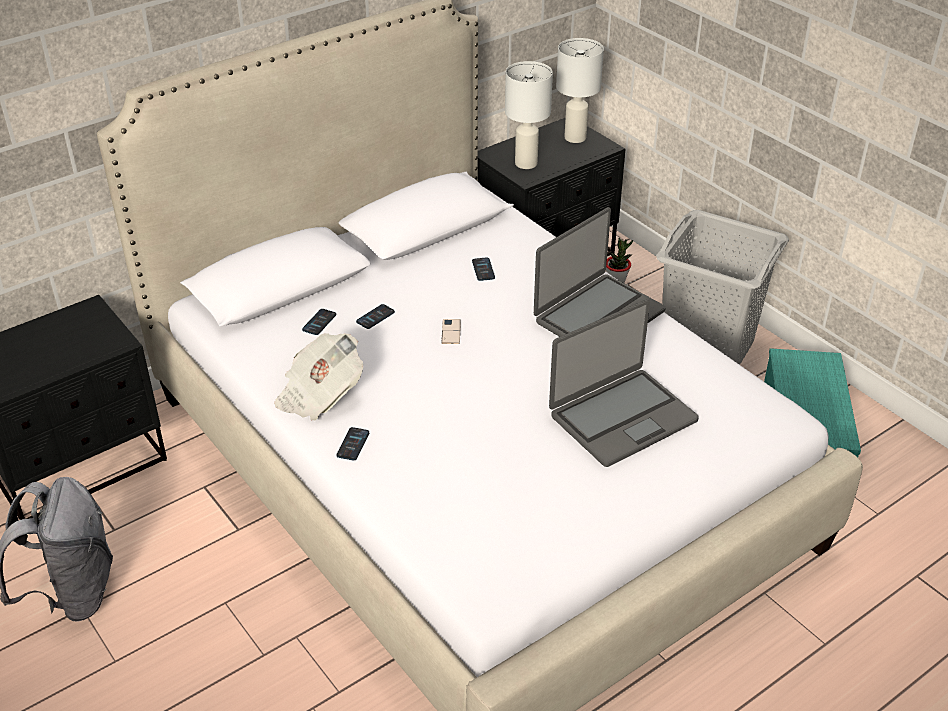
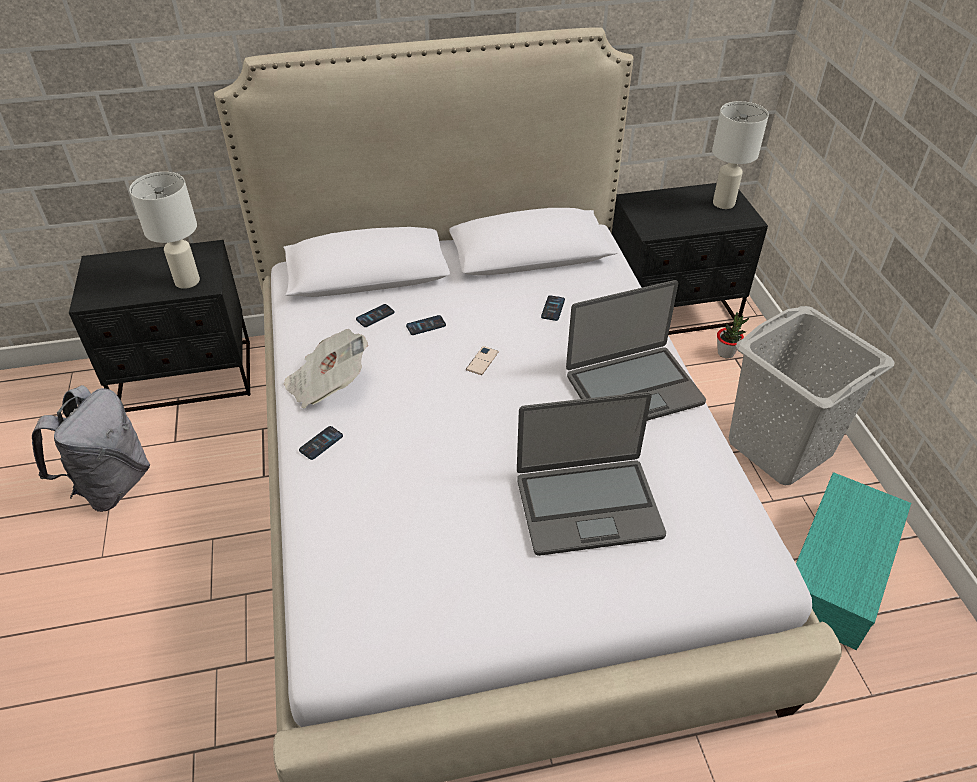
camera: 25 degrees right, 5 degrees up
(526, 163) = (660, 216): white table lamp -> white table lamp (188, 281)

